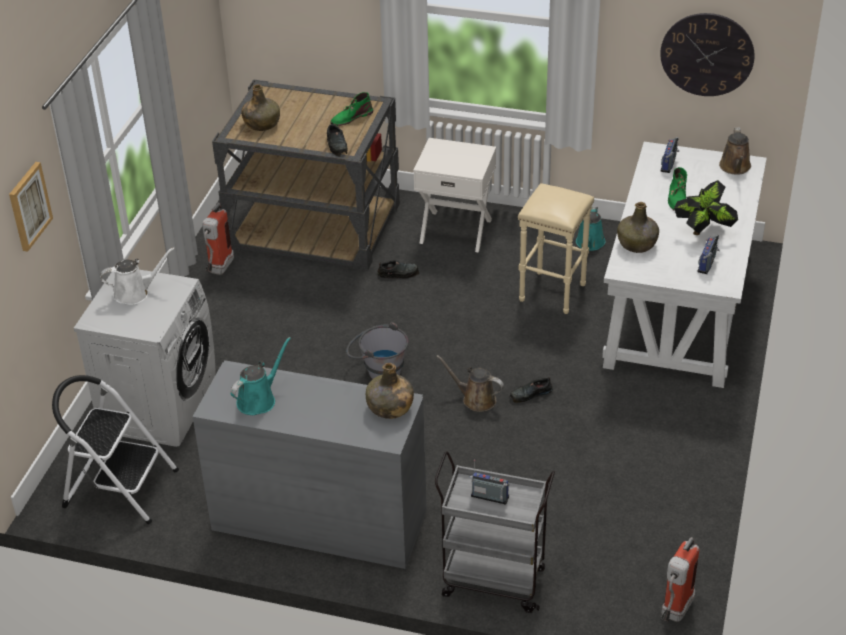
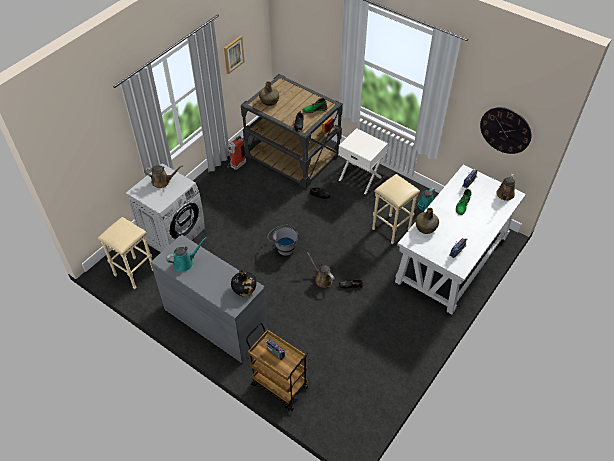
camera: 20 degrees right, 10 degrees up
(29, 206) = (105, 132): picture -> picture (233, 54)
(117, 488) = (134, 272): step ladder -> beige stool
(135, 293) = (162, 181): white watering can -> brown watering can
(390, 407) = (244, 289): green bottle -> black bottle
(492, 582) = (279, 386): grey cart -> brown cart
(674, 613) = (359, 437): fire extinguisher -> none
(703, 232) = (465, 231): potted plant -> none

